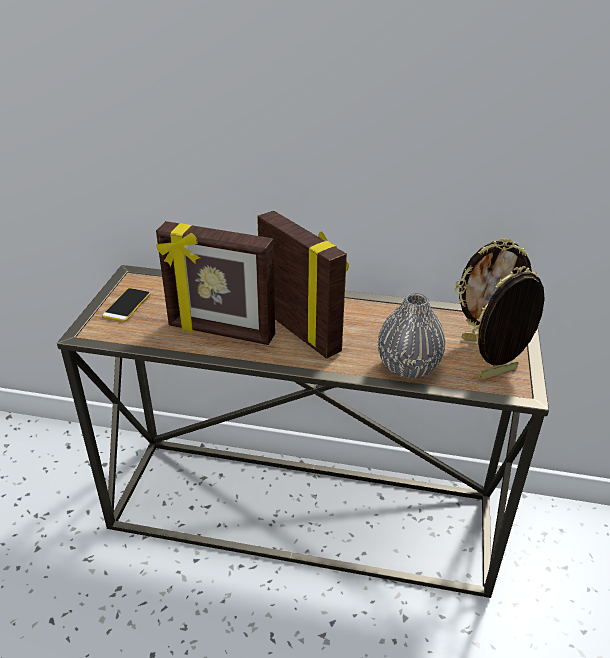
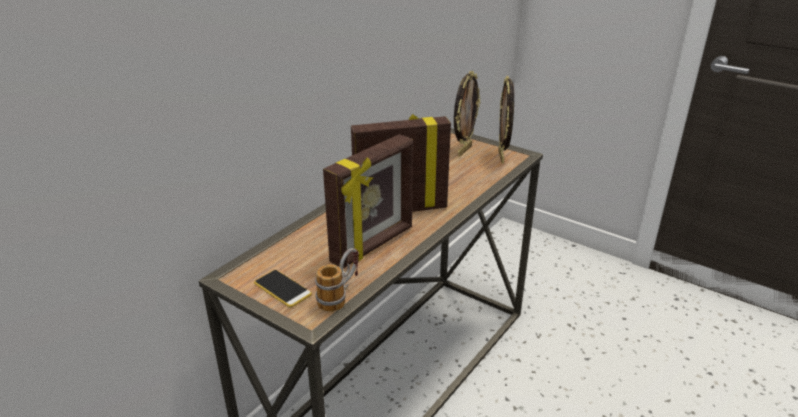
camera: 65 degrees left, 5 degrees down
(126, 336) = (340, 296): none -> mug
(408, 367) = (477, 181): grey vase -> none

